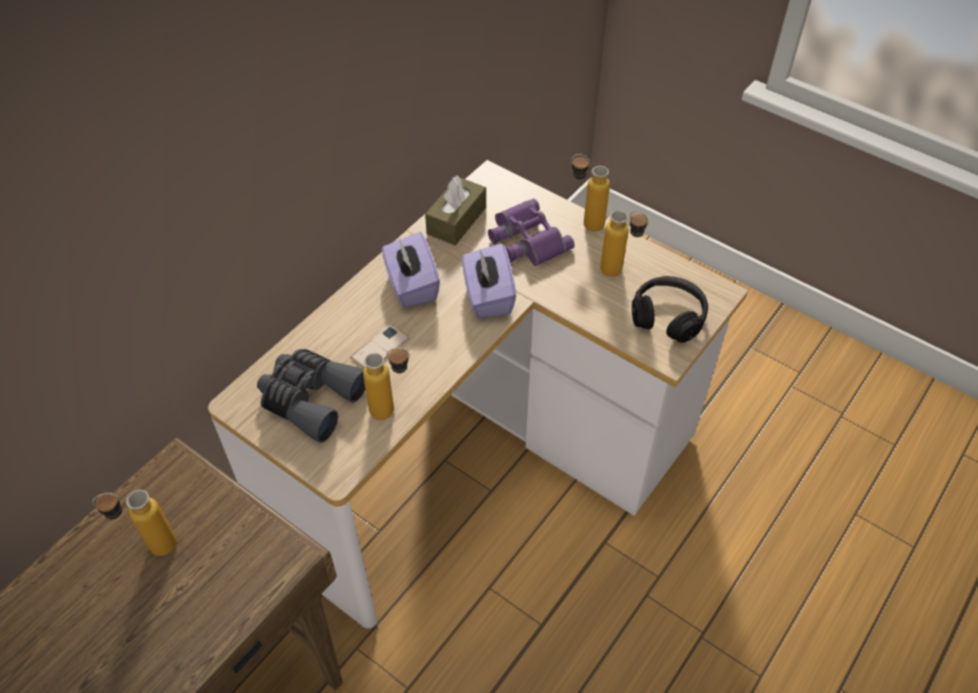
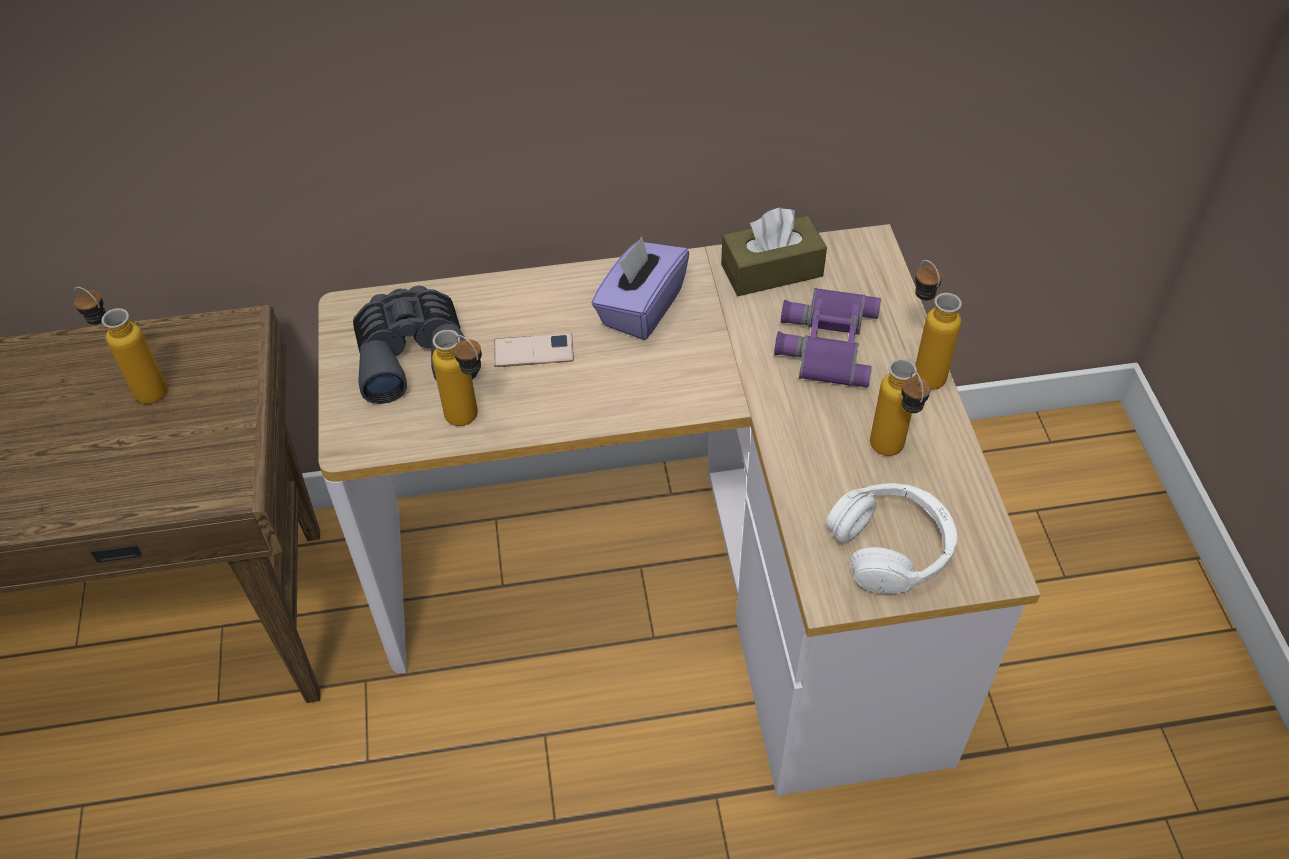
camera: 45 degrees right, 0 degrees up
(488, 296) = (706, 375): purple tissue box -> none
(668, 316) = (891, 547): black headphones -> white headphones

